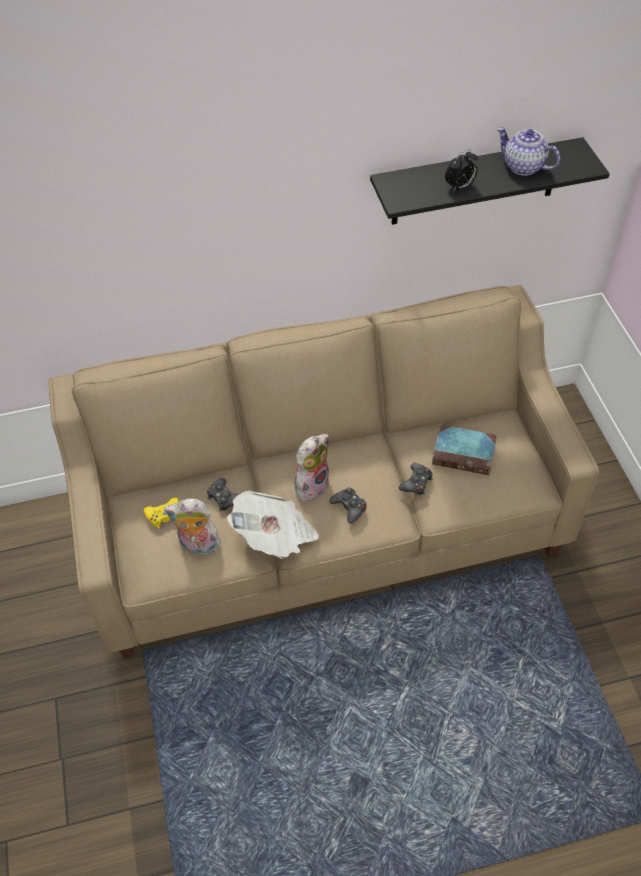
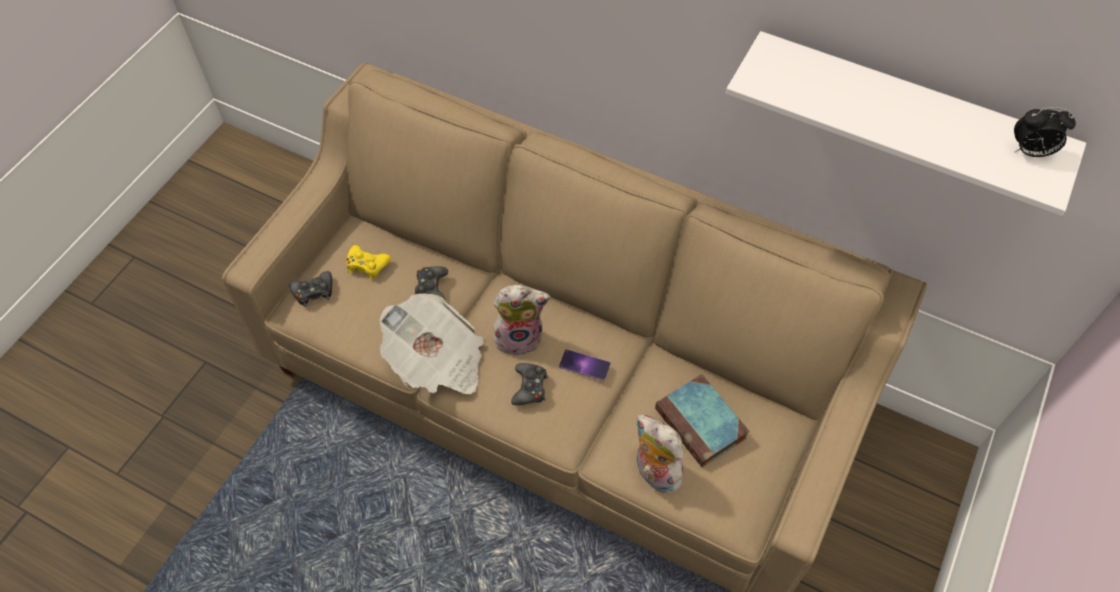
camera: 40 degrees right, 5 degrees up
(198, 546) = (365, 316): plush toy -> plush toy (654, 473)
(367, 471) = (584, 365): none -> phone
(416, 482) = (620, 415): black game controller -> black game controller (314, 291)
(460, 187) = (846, 108): alarm clock -> alarm clock (1030, 152)
(474, 182) = (902, 117): black shelf -> white shelf
(523, 167) = (956, 131): teapot -> none

